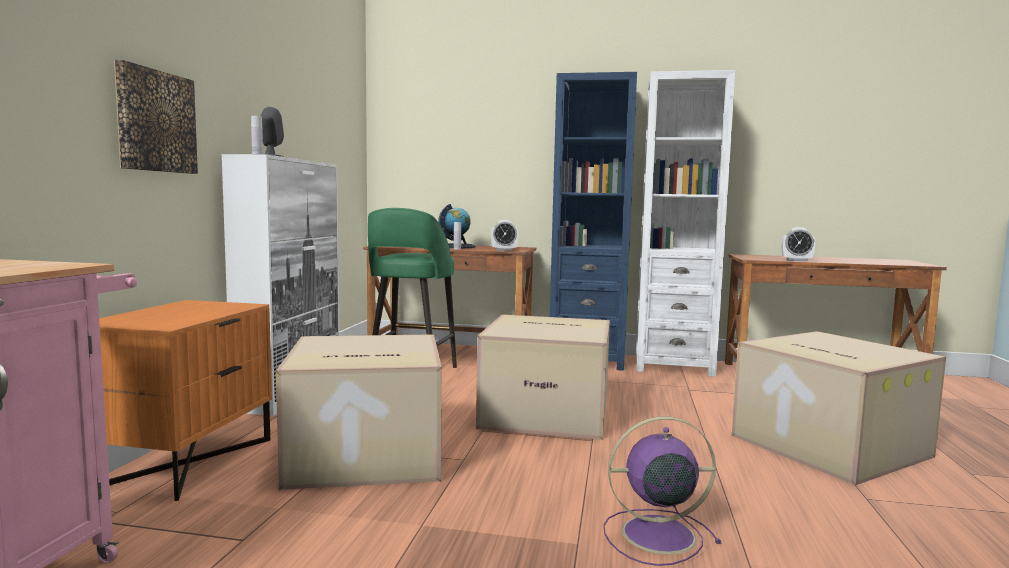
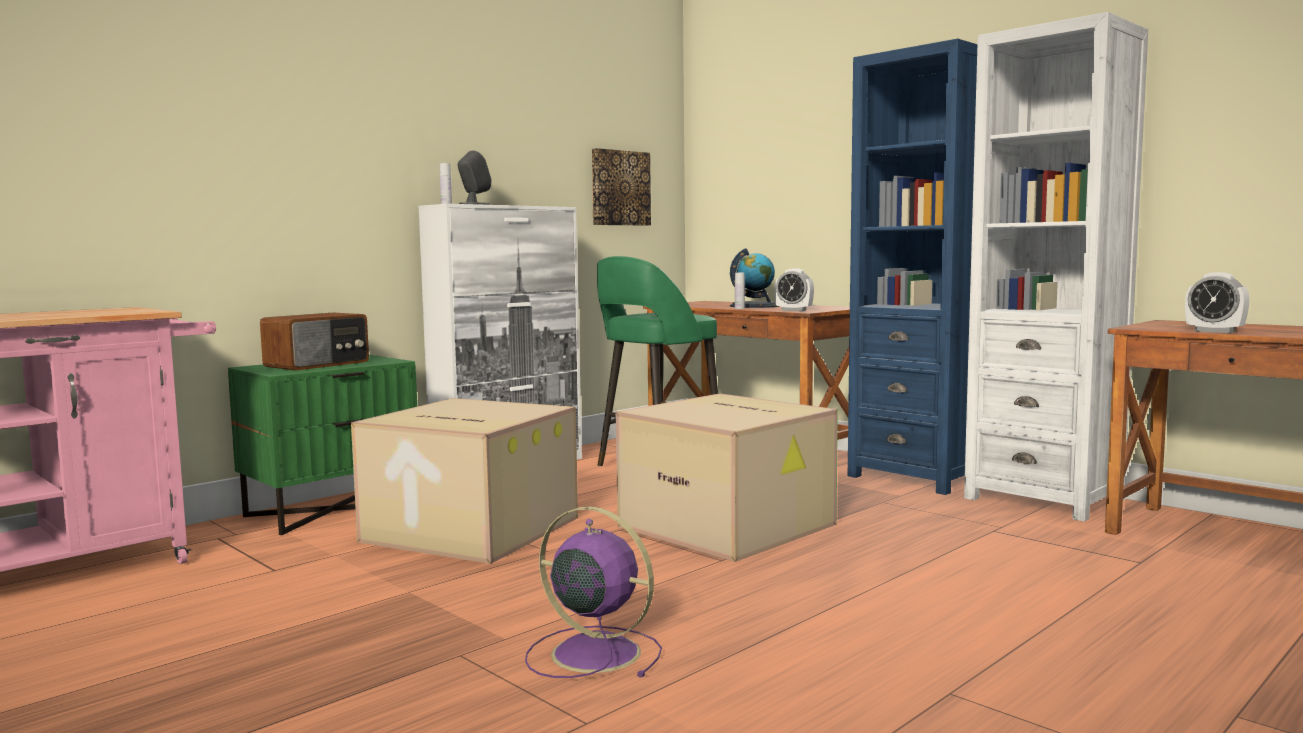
camera: 35 degrees right, 0 degrees up
(155, 121) = (331, 180): picture -> picture (619, 188)
(175, 313) = (318, 364): none -> radio
(186, 462) = (332, 509): orange nightstand -> green nightstand
(826, 445) = (1050, 629): cardboard box -> none

